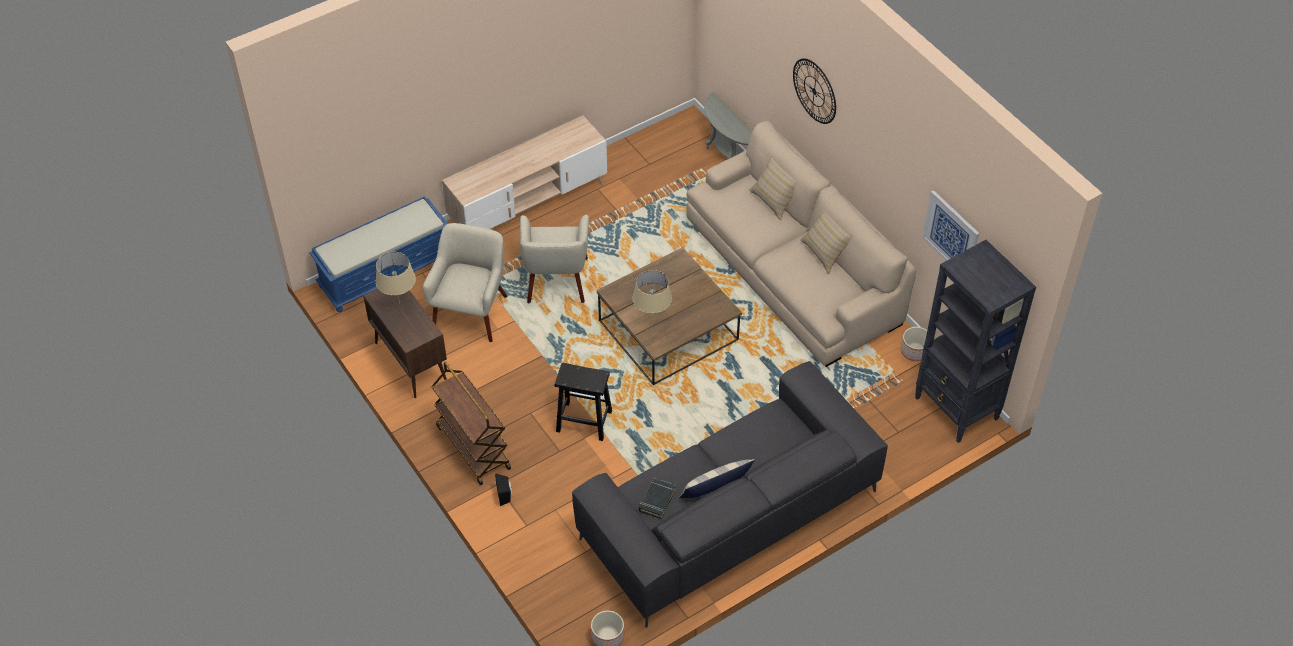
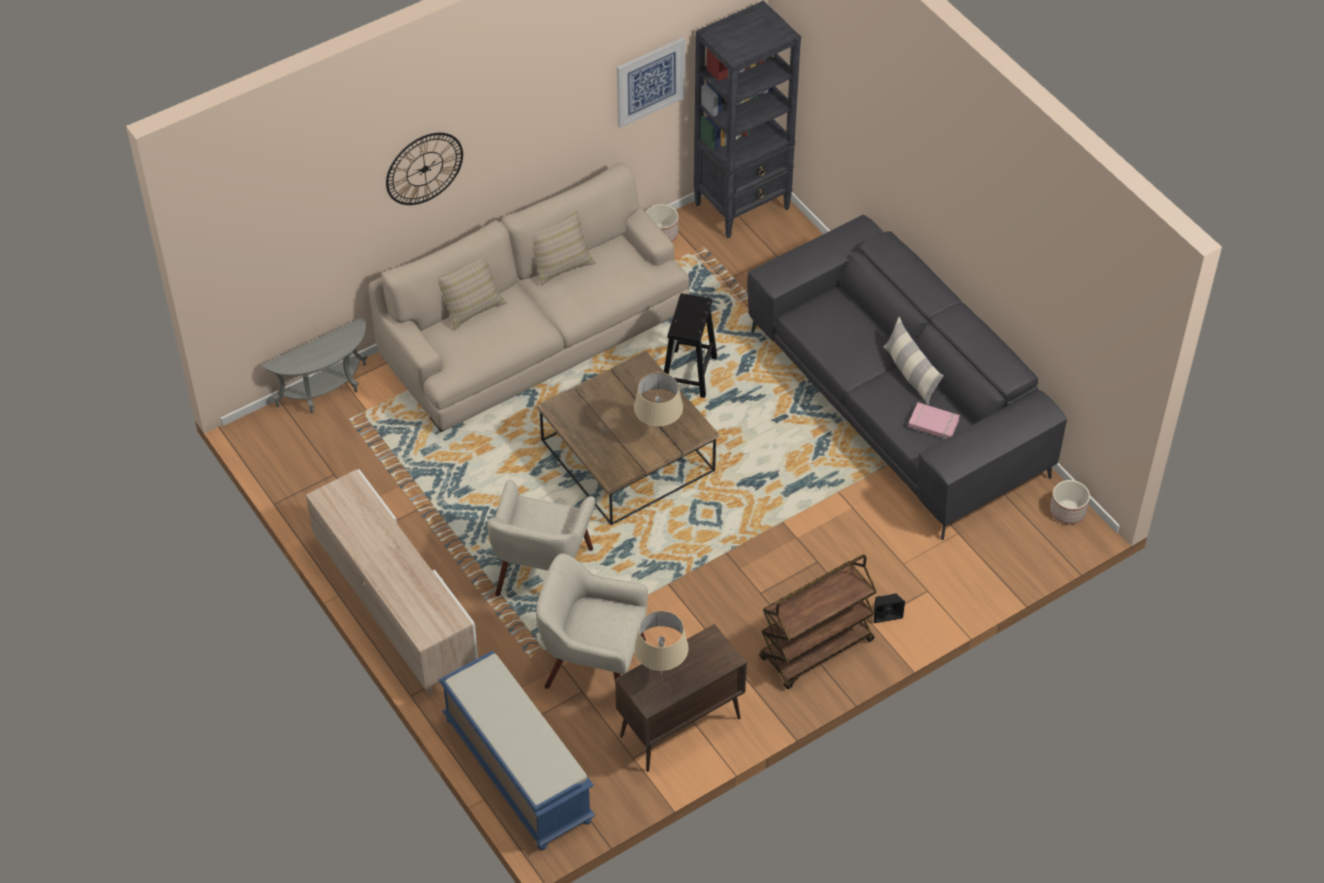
camera: 90 degrees left, 0 degrees up
(556, 281) = (542, 572): beige armchair -> beige armchair turned 105 degrees clockwise
(583, 421) = (771, 539): black stool -> black stool (689, 374)
(656, 500) = (933, 424): black book -> pink book

